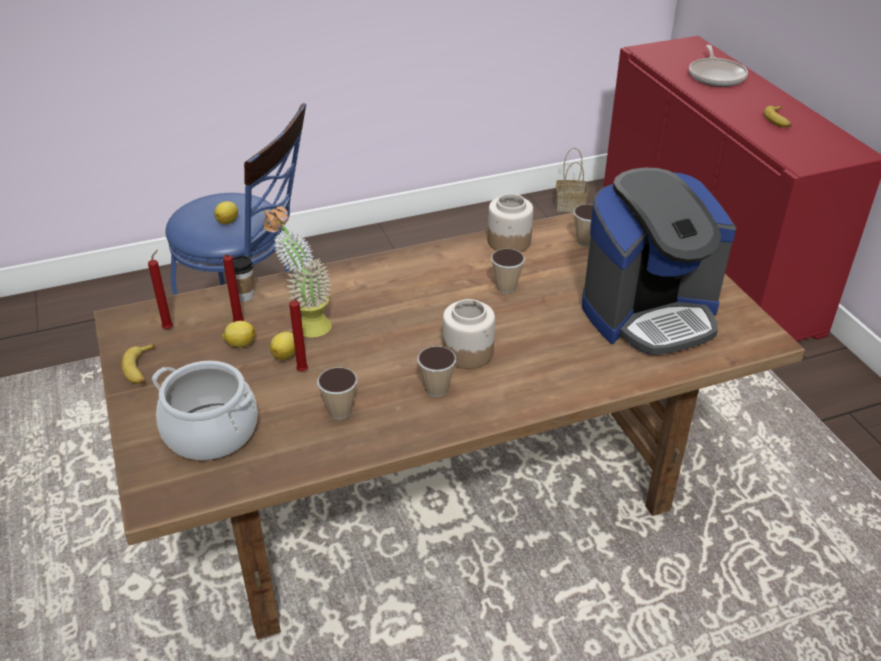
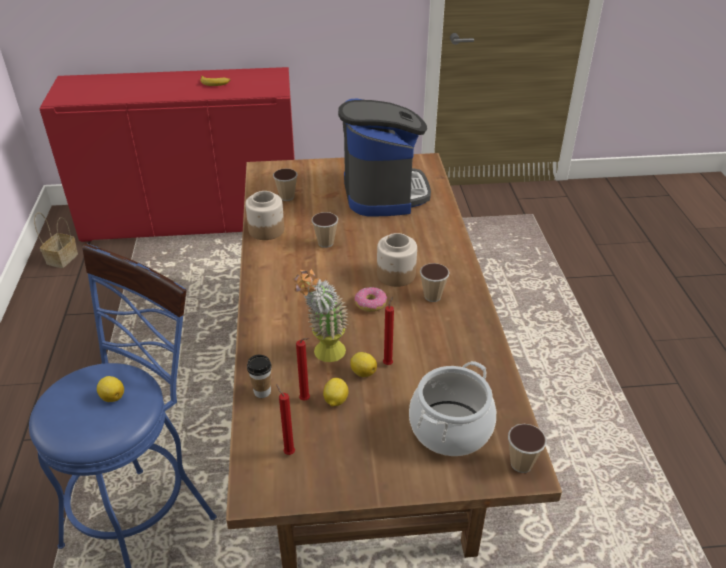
camera: 75 degrees left, 0 degrees up
(141, 369) = (346, 477): banana -> none
(340, 411) = (444, 349): cup -> cup (521, 464)
(403, 342) = (371, 304): none -> donut
(716, 76) = (131, 85): frying pan -> none

